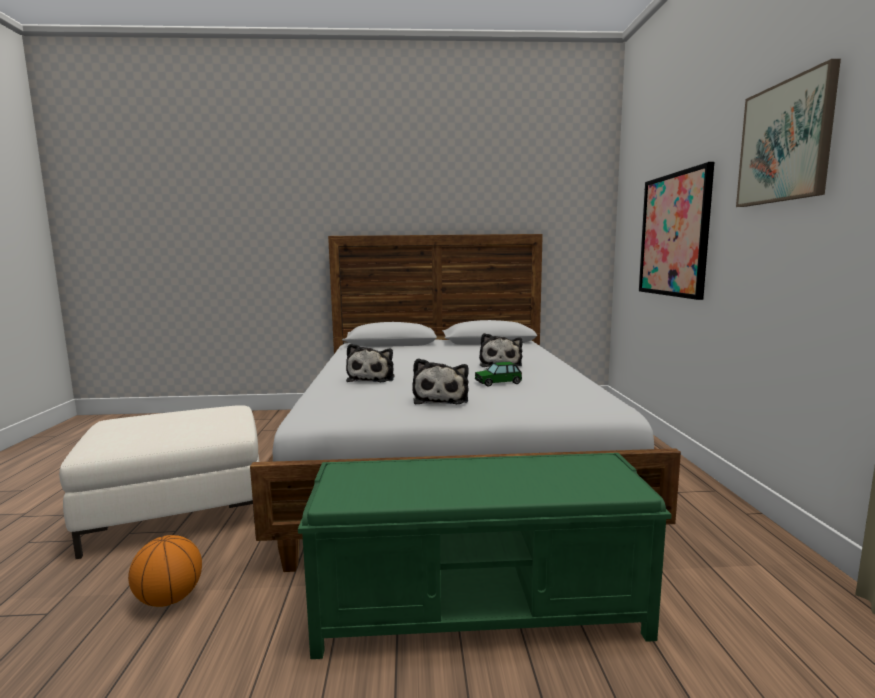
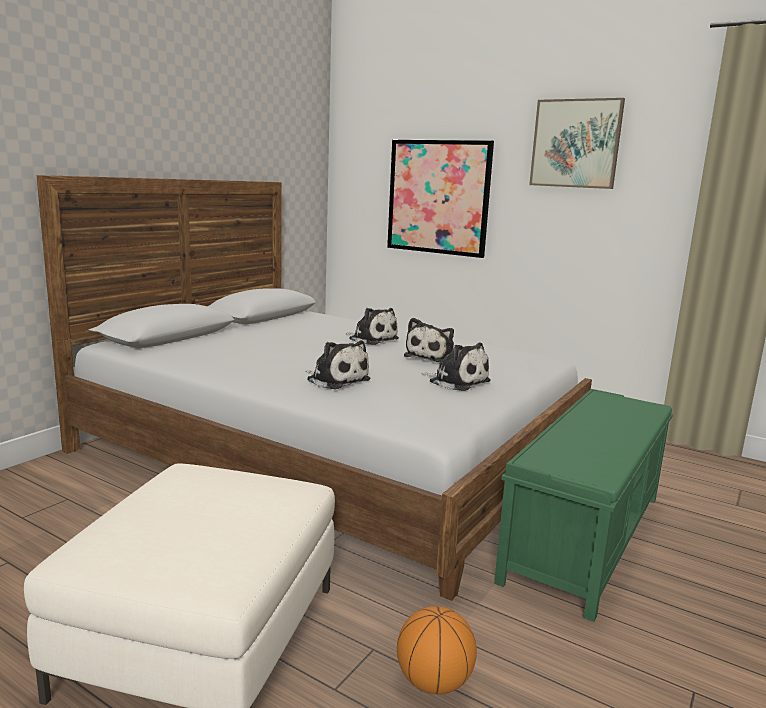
camera: 55 degrees left, 5 degrees up
(498, 382) = (432, 356): toy car -> plush toy

